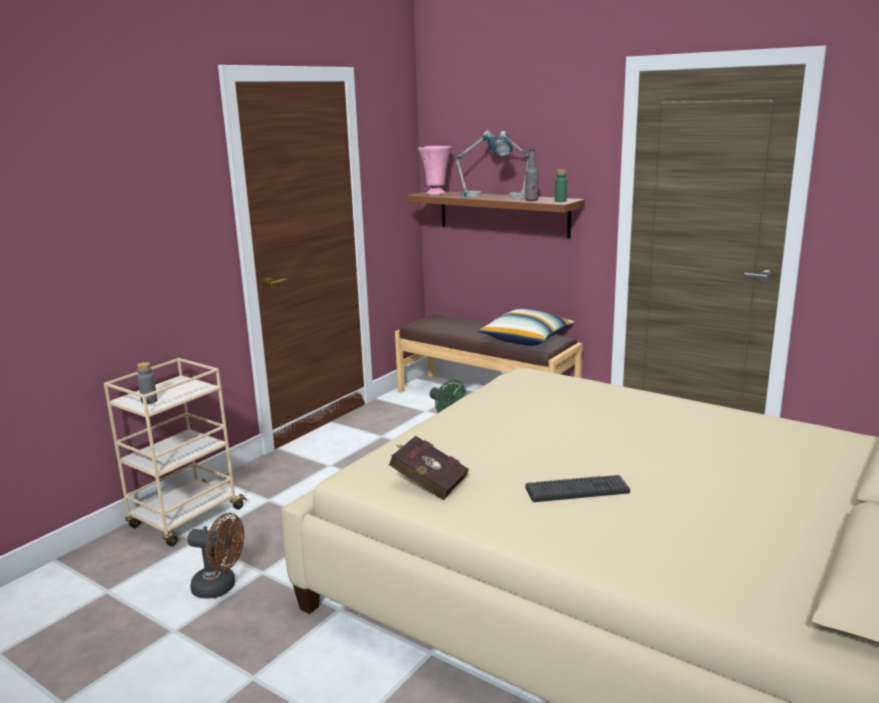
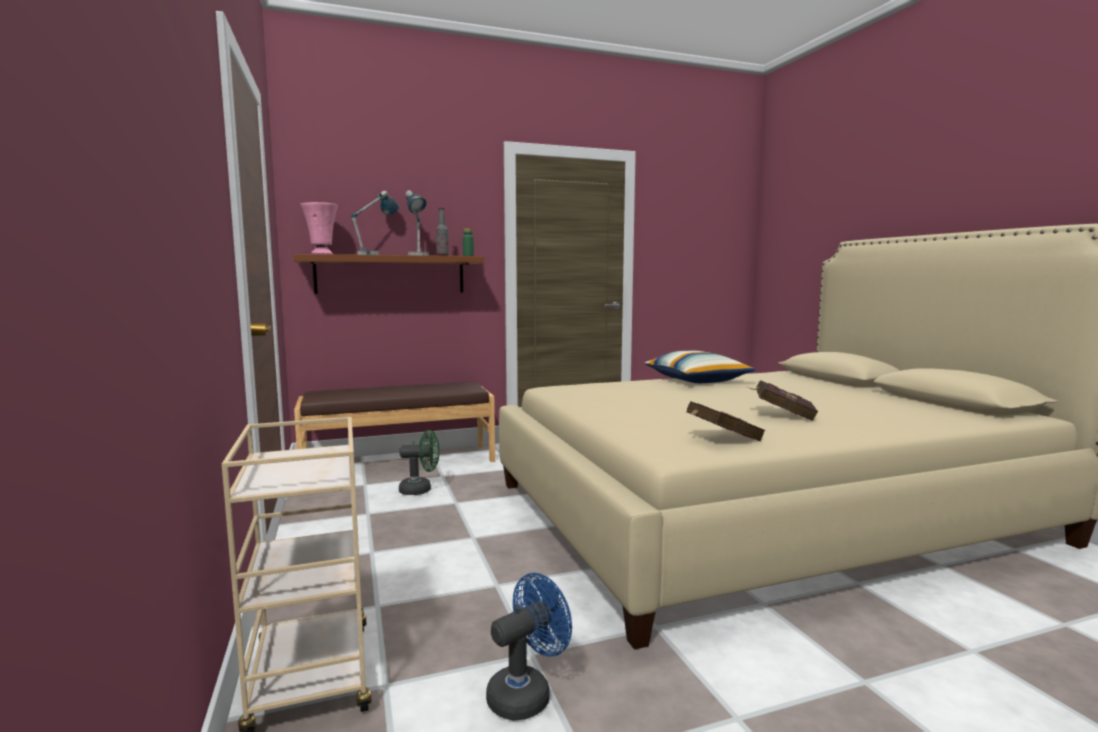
camera: 55 degrees left, 10 degrees down
(149, 401) = (304, 477): grey bottle -> none
(220, 587) = (526, 693): brown fan -> blue fan
(526, 339) = (446, 388): pillow -> pillow (697, 380)
(577, 489) = (781, 415): keyboard -> red book

